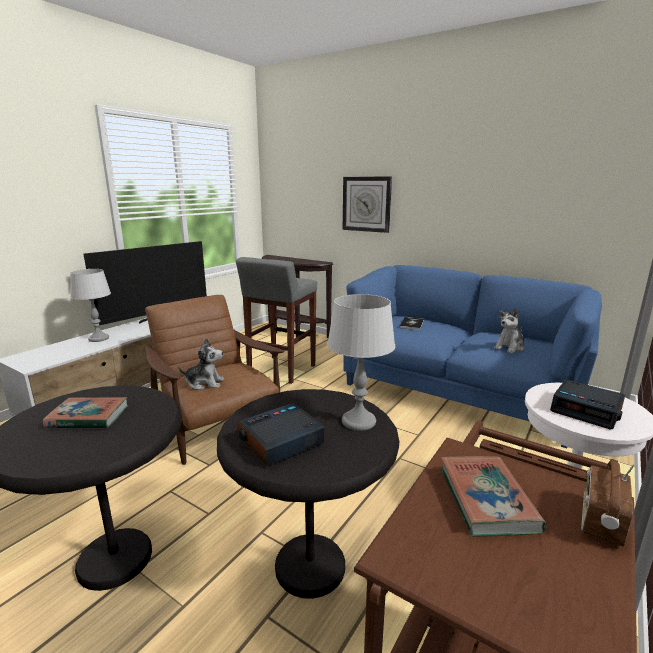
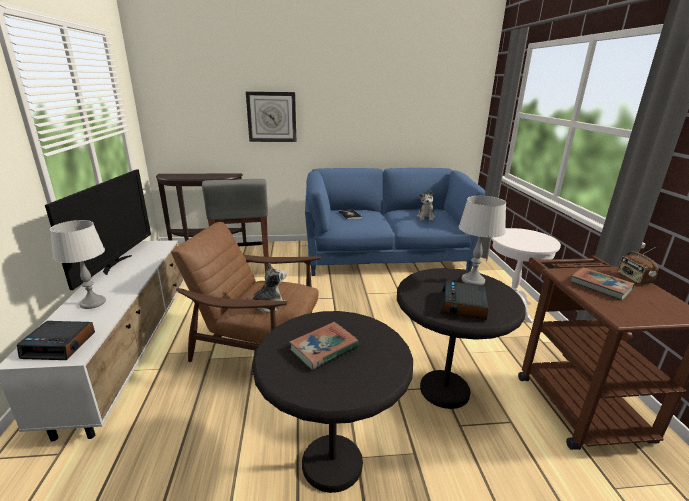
camera: 40 degrees left, 5 degrees up
(587, 410) = (527, 240): alarm clock -> alarm clock (60, 345)

